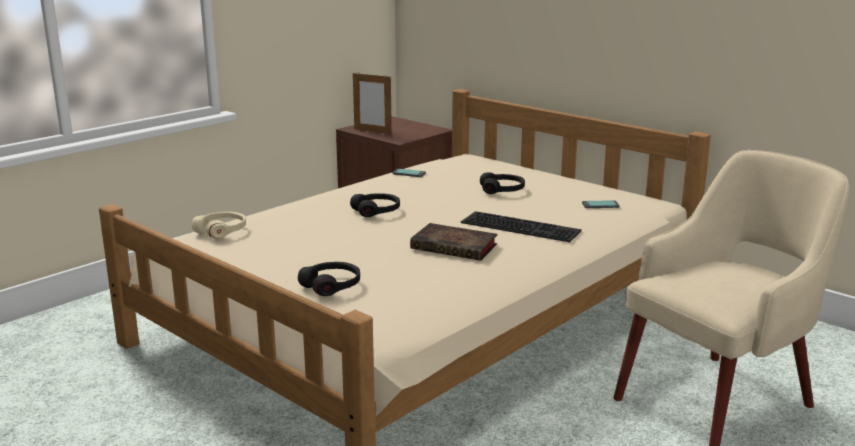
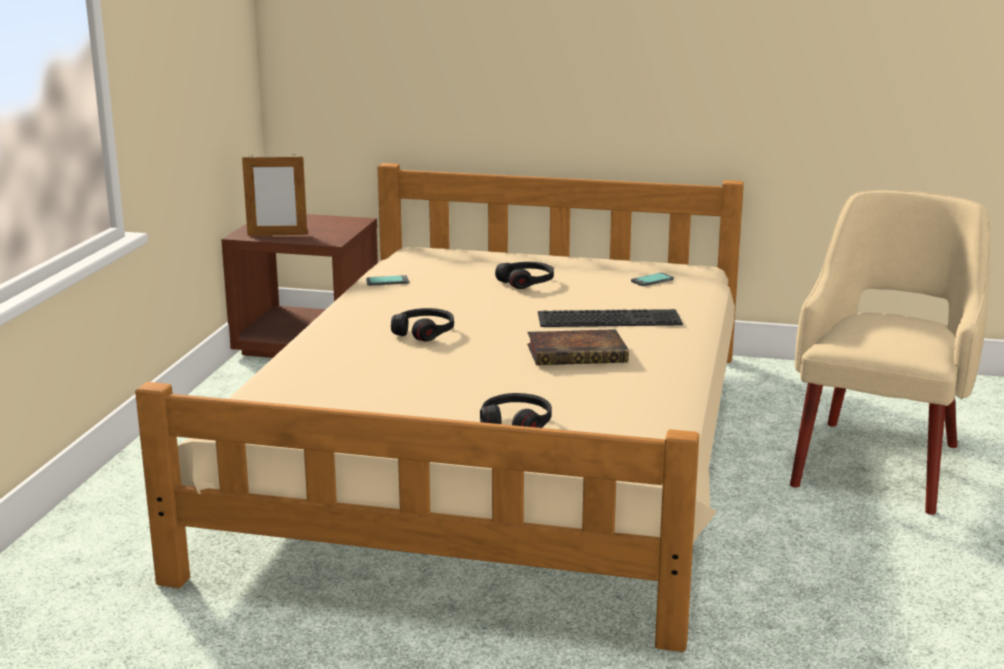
camera: 30 degrees left, 0 degrees up
(221, 231) = (271, 393): beige headphones -> none

